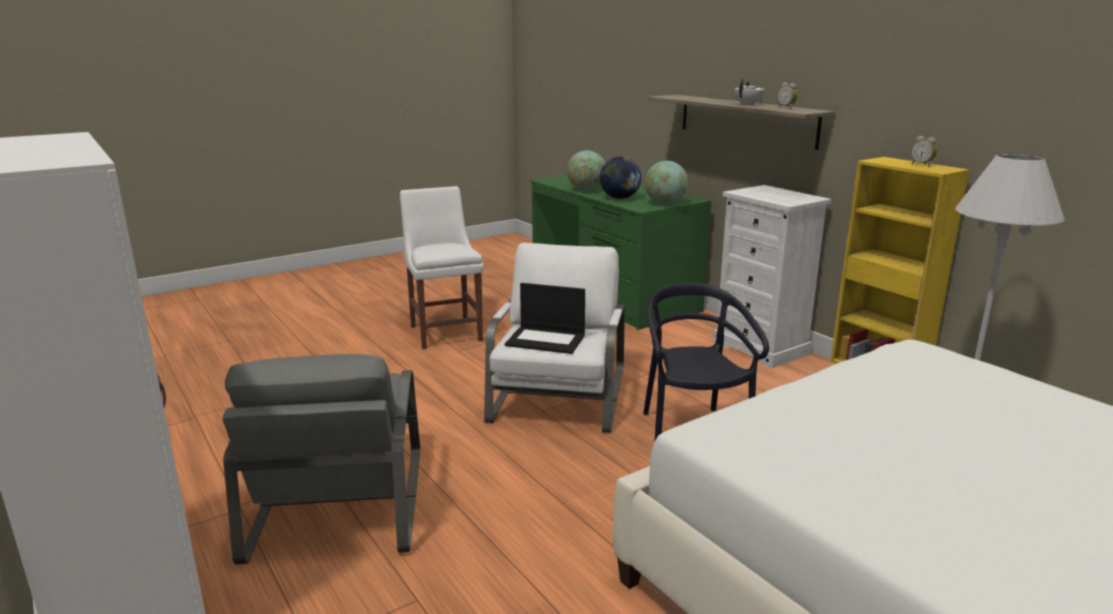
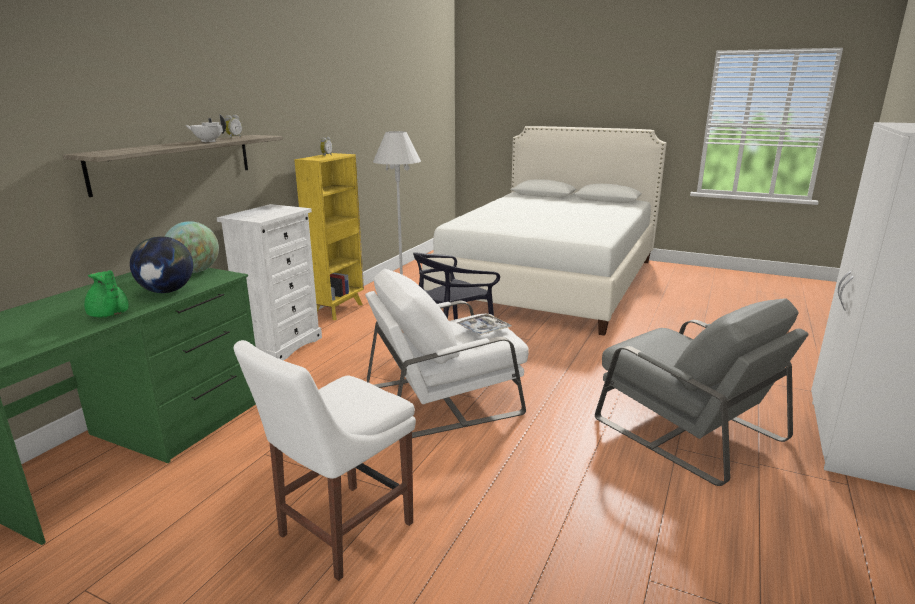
camera: 120 degrees left, 0 degrees up
(338, 501) = (686, 428): grey armchair -> grey armchair turned 90 degrees clockwise
(546, 340) = (483, 329): laptop -> tray
(586, 190) = (109, 315): globe -> green teapot

